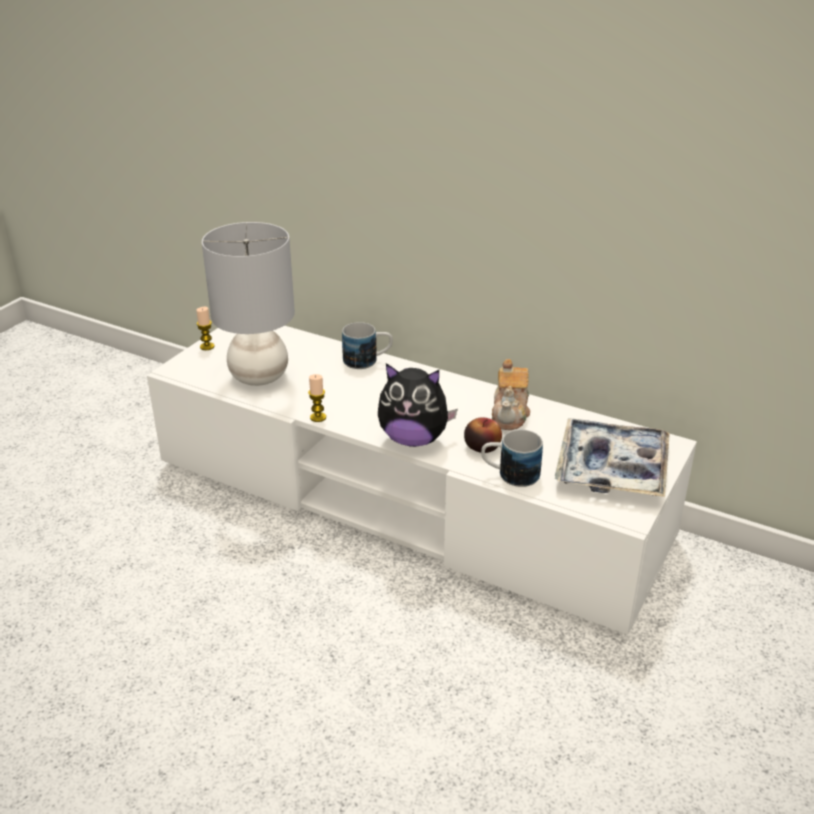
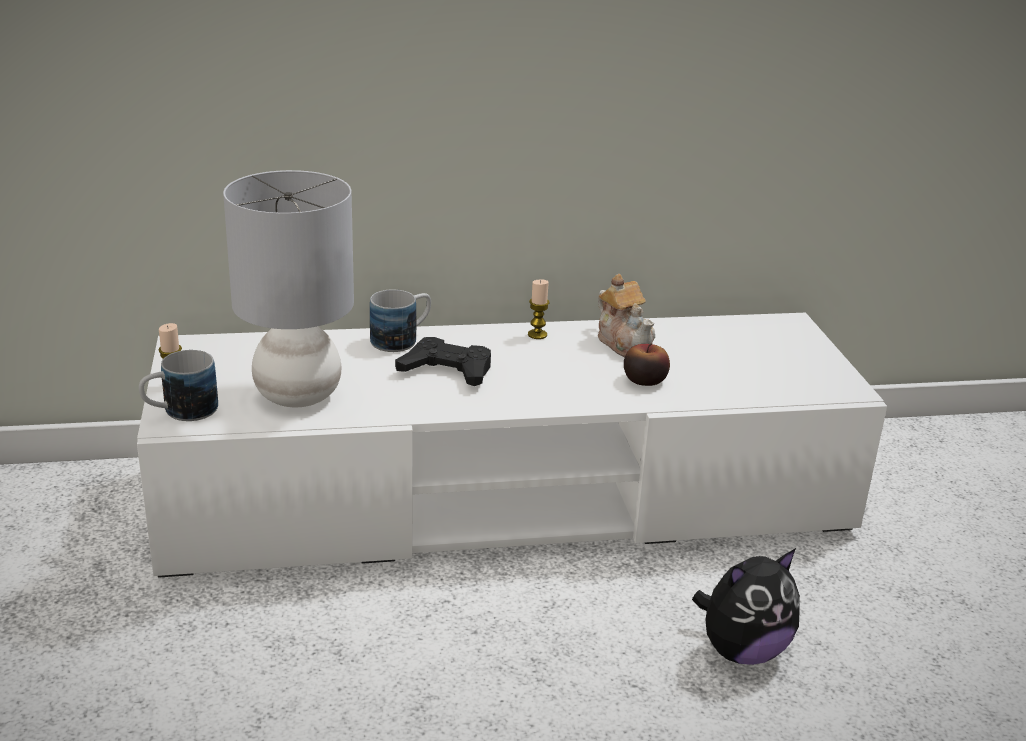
camera: 40 degrees left, 5 degrees down
(318, 417) = (436, 412): candle -> candle (537, 334)
(364, 392) = (447, 370): none -> black game controller
(413, 439) = (570, 397): plush toy -> plush toy (742, 650)
(510, 475) = (706, 395): mug -> mug (180, 412)
(611, 468) = (778, 357): tray -> none

